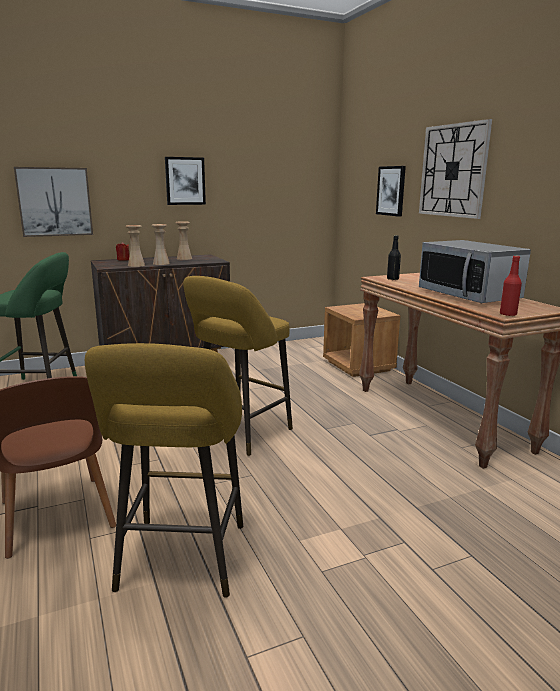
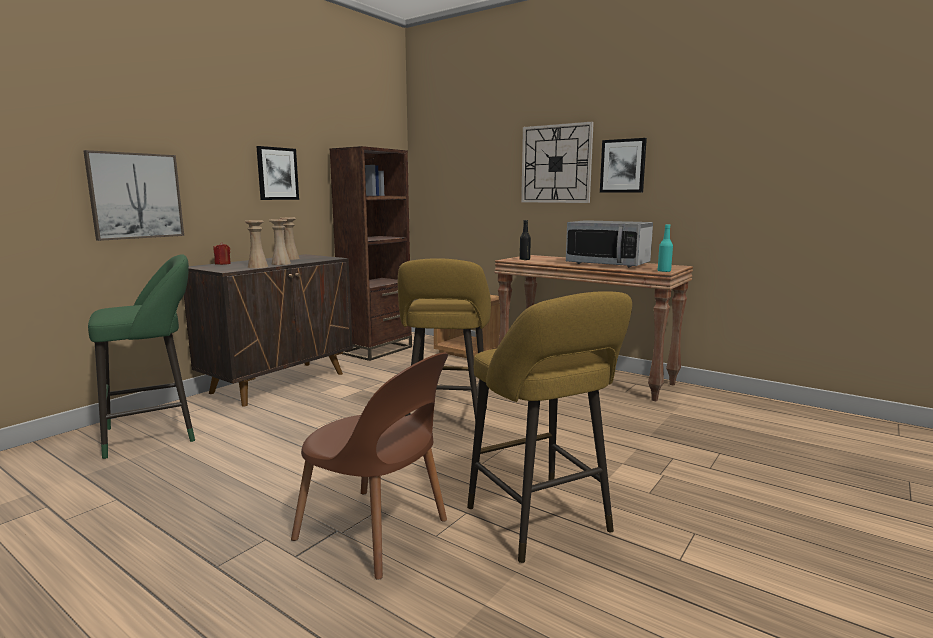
camera: 30 degrees left, 5 degrees down
(277, 349) = (376, 350): none -> brown bookcase
(391, 191) = (483, 184): picture -> picture (623, 166)
(508, 314) = (664, 271): red bottle -> turquoise bottle

